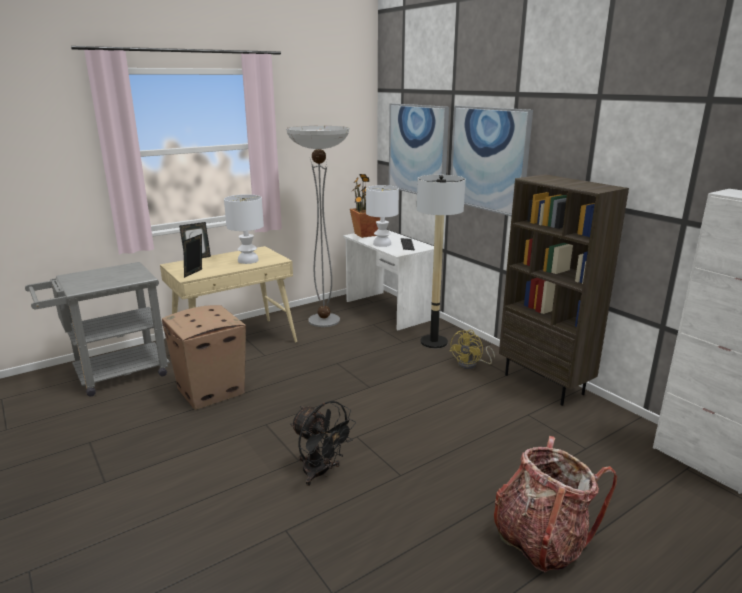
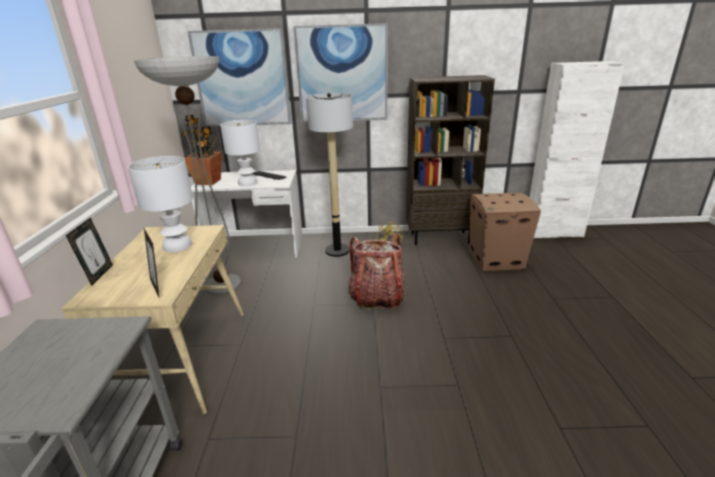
camera: 55 degrees left, 5 degrees up
(211, 391) = (271, 410): cardboard box -> cardboard box (497, 259)
(321, 473) = (486, 377): black fan -> none
(540, 540) = (606, 309): backpack -> backpack (377, 298)

